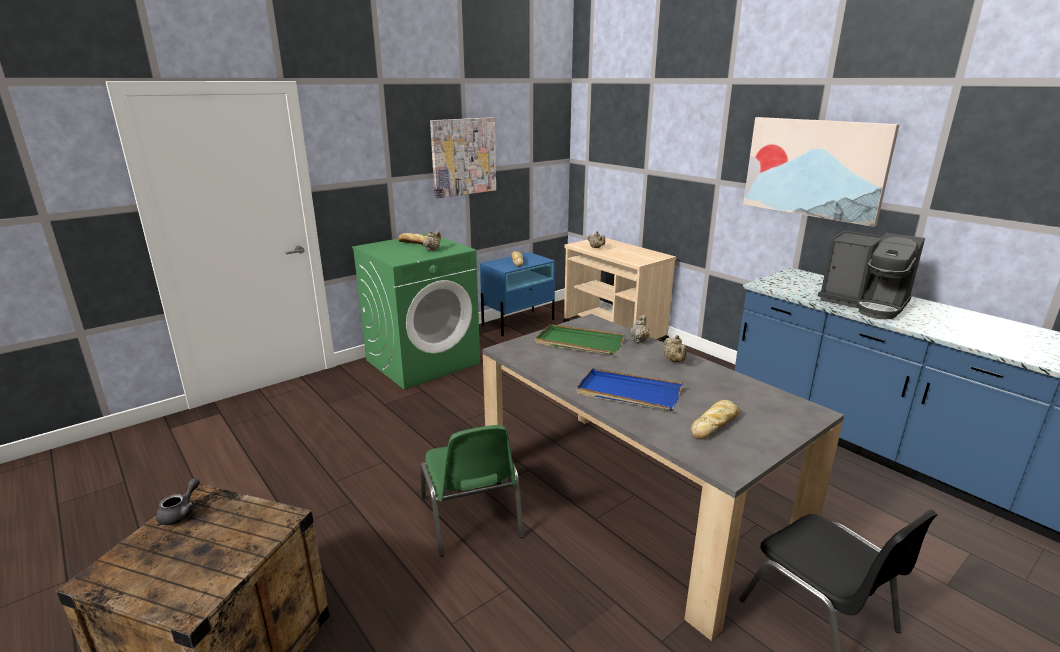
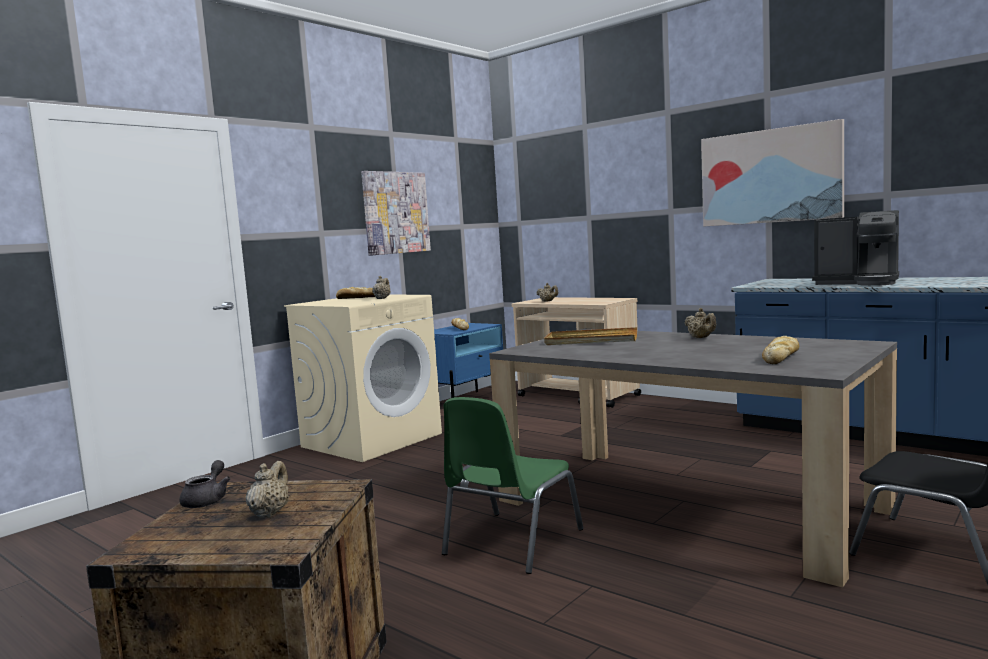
camera: 10 degrees left, 15 degrees down
(423, 361) = (372, 440): green washing machine -> beige washing machine
(471, 518) = (511, 542): green chair -> green chair turned 60 degrees clockwise
(579, 343) = (591, 340): green tray -> beige tray
(628, 393) = (675, 354): blue tray -> none
(639, 340) = (652, 333): beige teapot -> beige teapot (270, 513)

